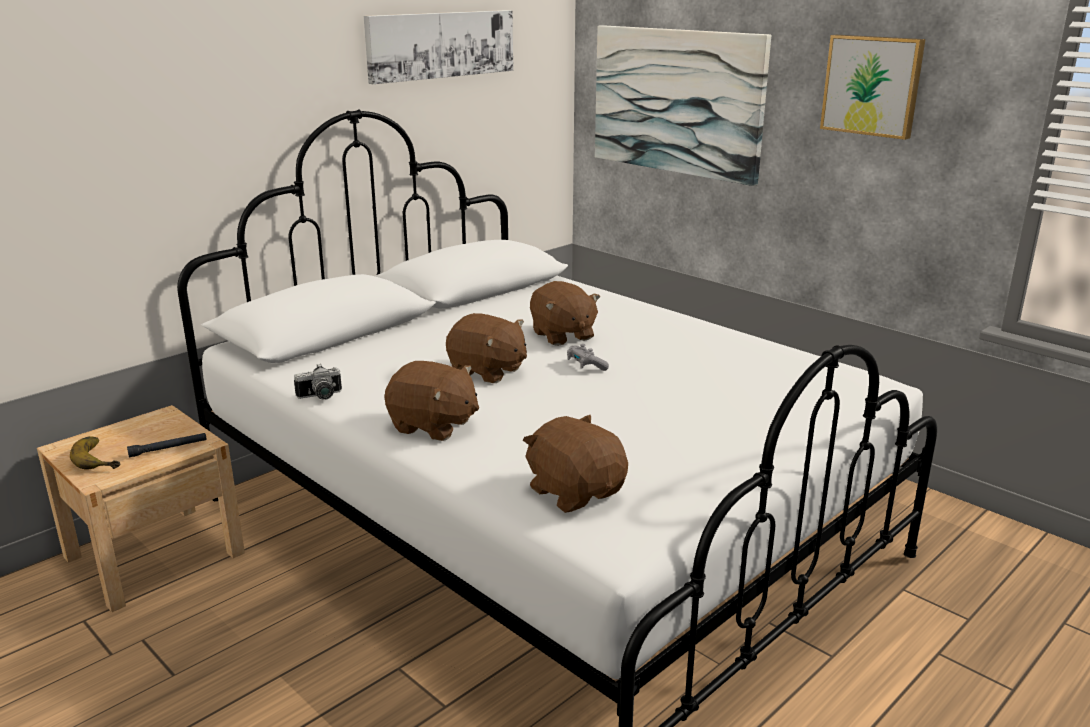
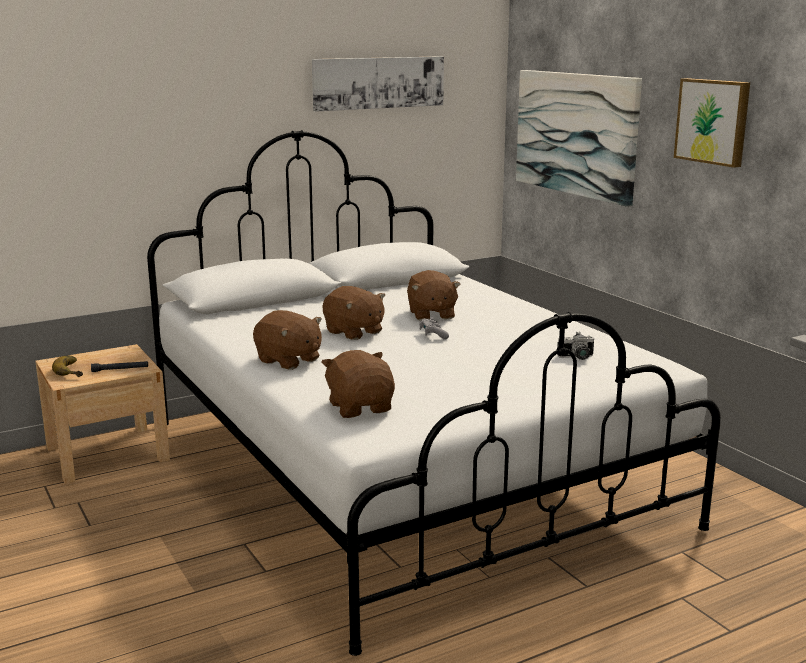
camera: 15 degrees right, 5 degrees down
(320, 397) = (222, 336): camera -> camera (577, 358)

